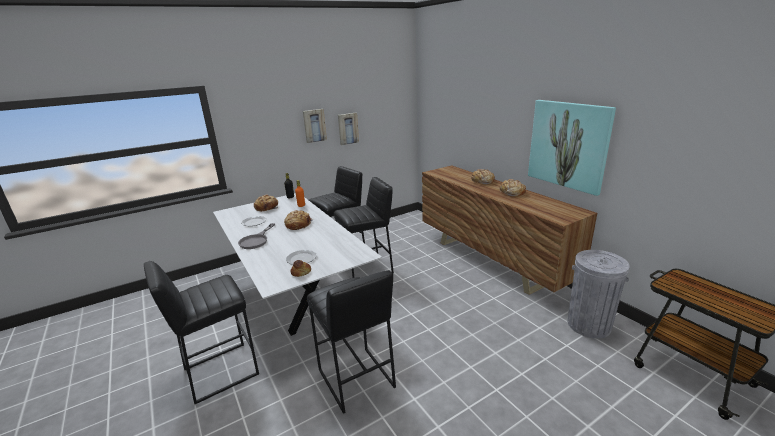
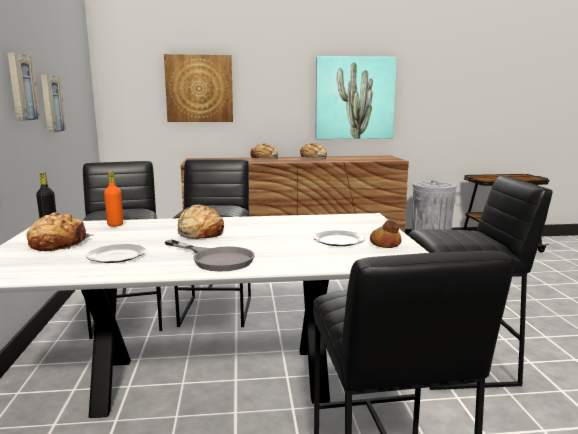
camera: 65 degrees left, 10 degrees down
(461, 117) = (199, 88): none -> picture

